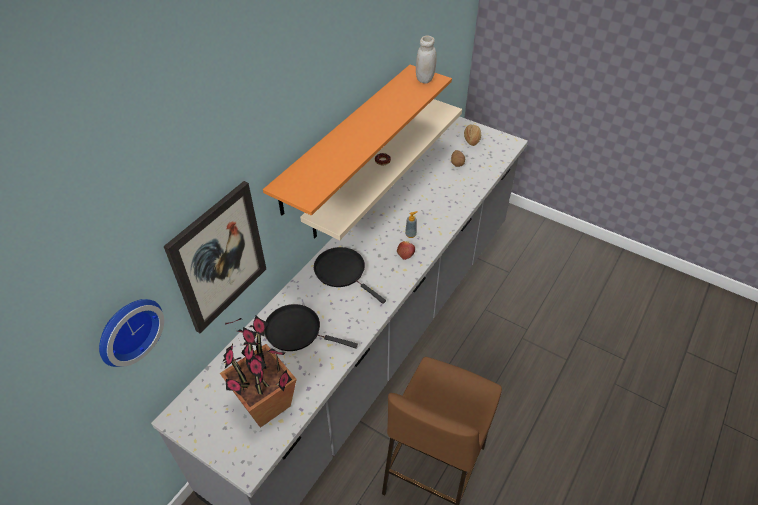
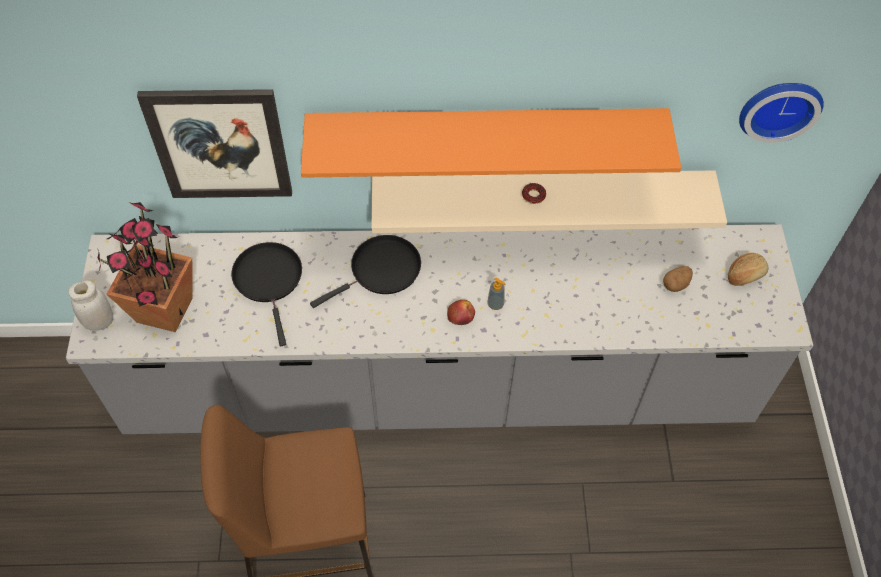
camera: 55 degrees right, 10 degrees up
(127, 329) = (79, 137): wall clock -> wall clock (779, 106)
(342, 272) = (381, 271): black frying pan -> black frying pan turned 45 degrees clockwise
(425, 79) = (648, 141): white jar -> white jar (99, 322)

